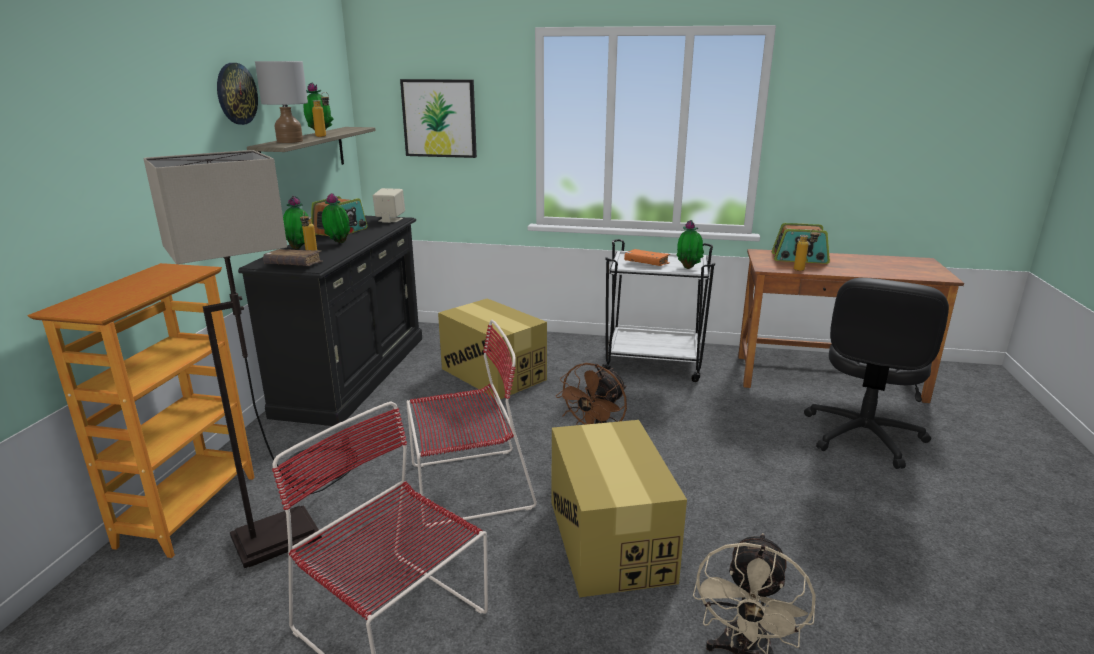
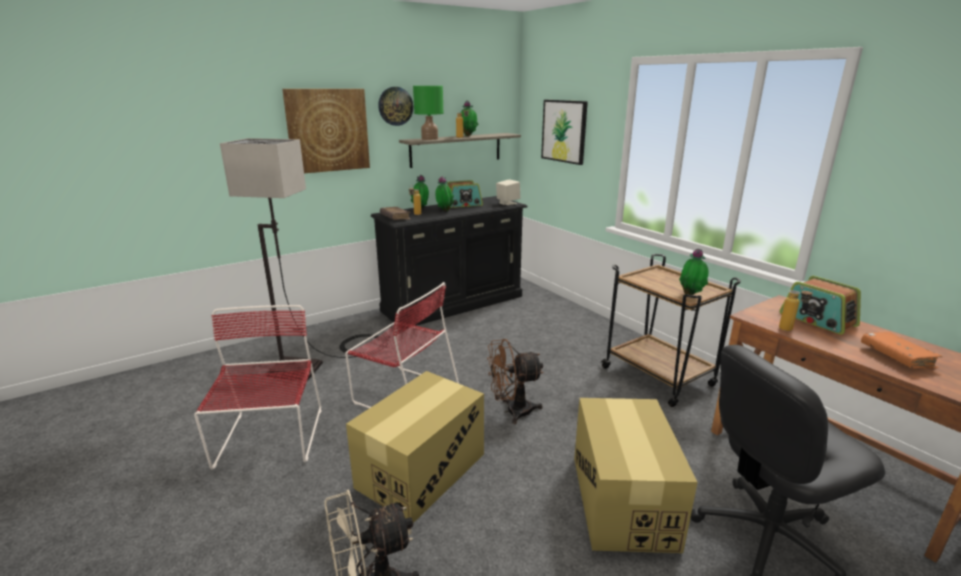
camera: 45 degrees right, 0 degrees up
(162, 139) = (328, 130): none -> picture
(187, 510) = (291, 340): bookcase -> none
(290, 141) = (430, 139): grey table lamp -> green table lamp
(493, 374) = (527, 335): cardboard box -> cardboard box (622, 500)
(646, 263) = (660, 281): orange book -> orange book (896, 357)
(653, 364) = (658, 377): white cart -> brown cart

